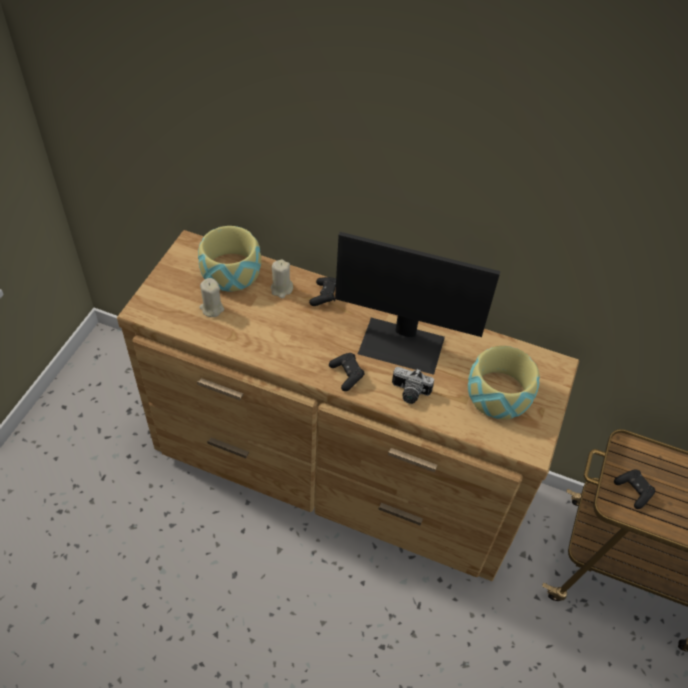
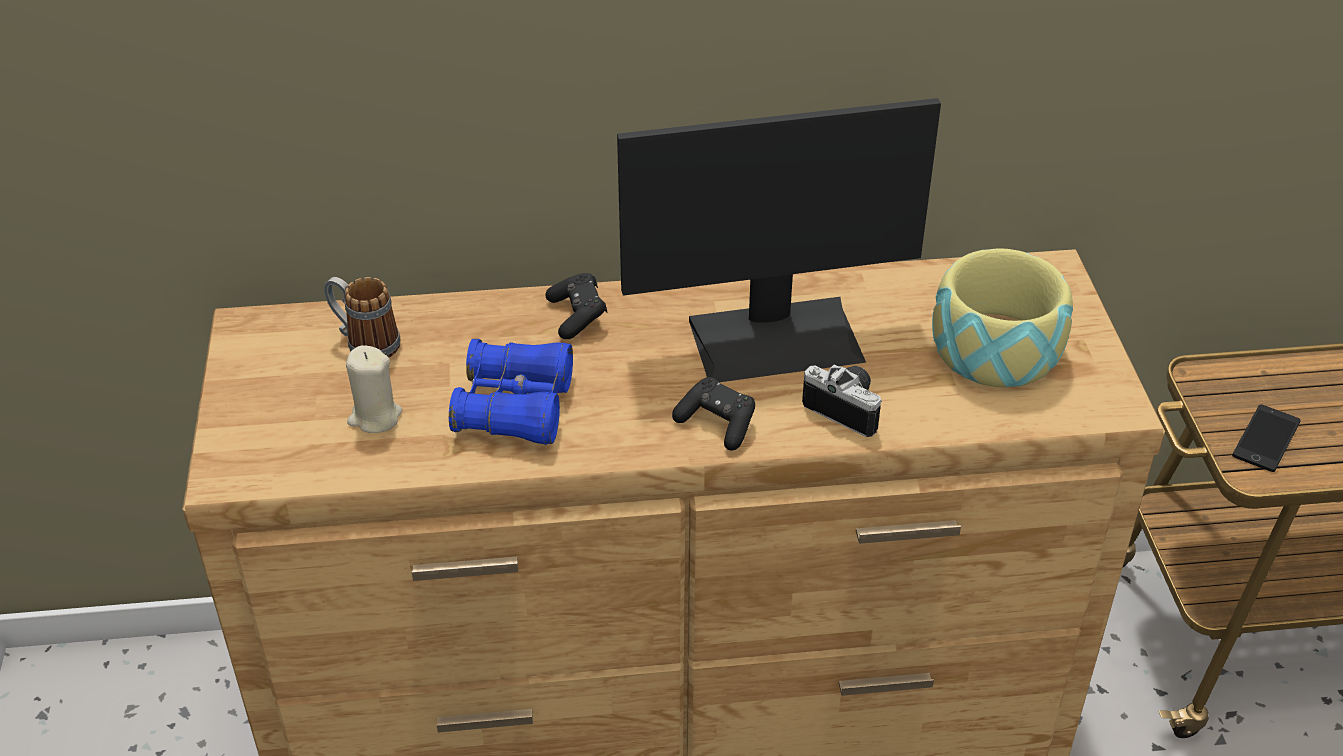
camera: 25 degrees left, 10 degrees down
(230, 271) = (365, 343): bowl -> mug
(269, 329) = (515, 407): none -> blue binoculars
(281, 289) = (488, 335): beige candle -> none
(409, 393) = (848, 408): camera -> camera turned 135 degrees counterclockwise
(633, 491) = (1266, 439): black game controller -> phone

